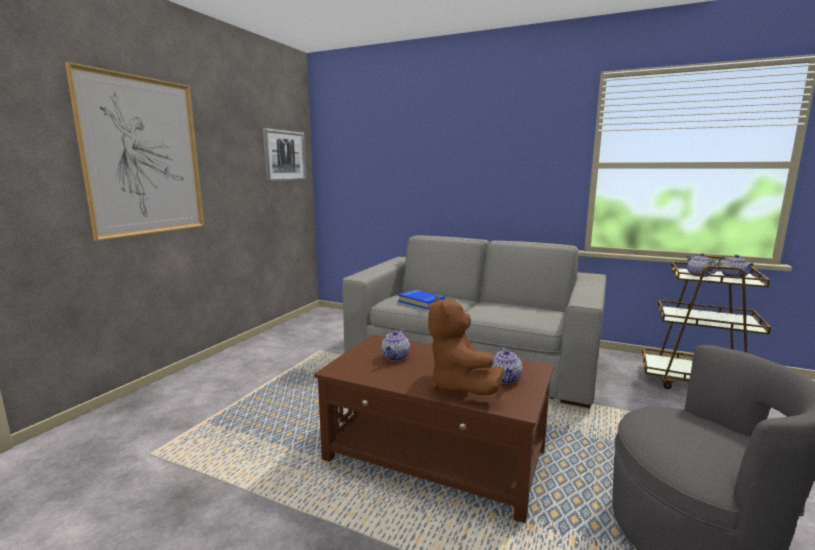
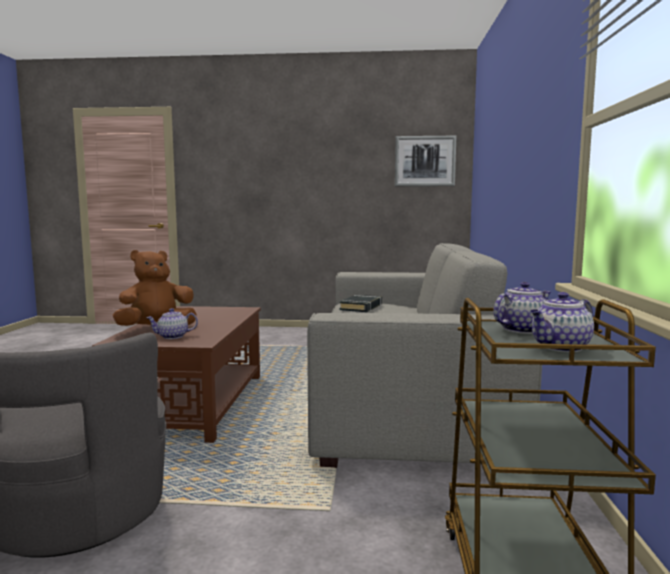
camera: 70 degrees right, 5 degrees down
(144, 157) = (274, 167): picture -> none
(396, 357) = (210, 314): teapot -> none
(421, 302) = (361, 307): blue book -> black book

